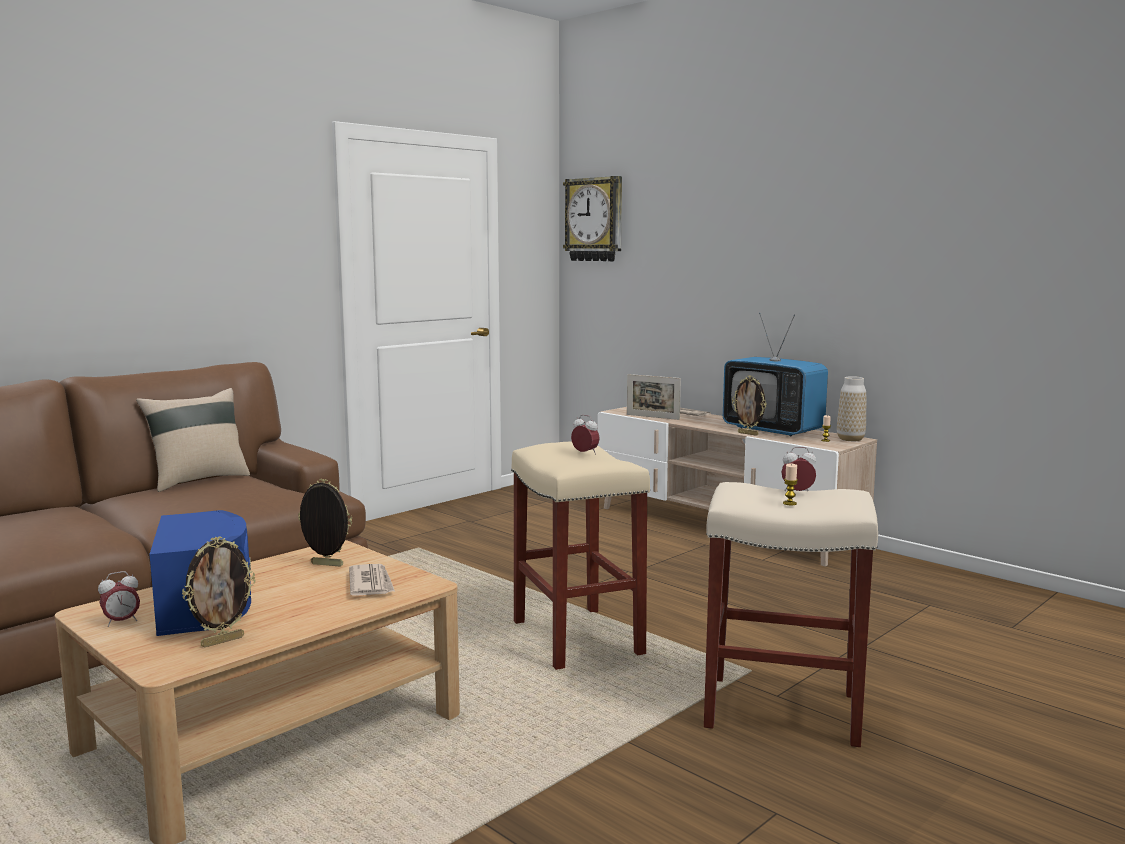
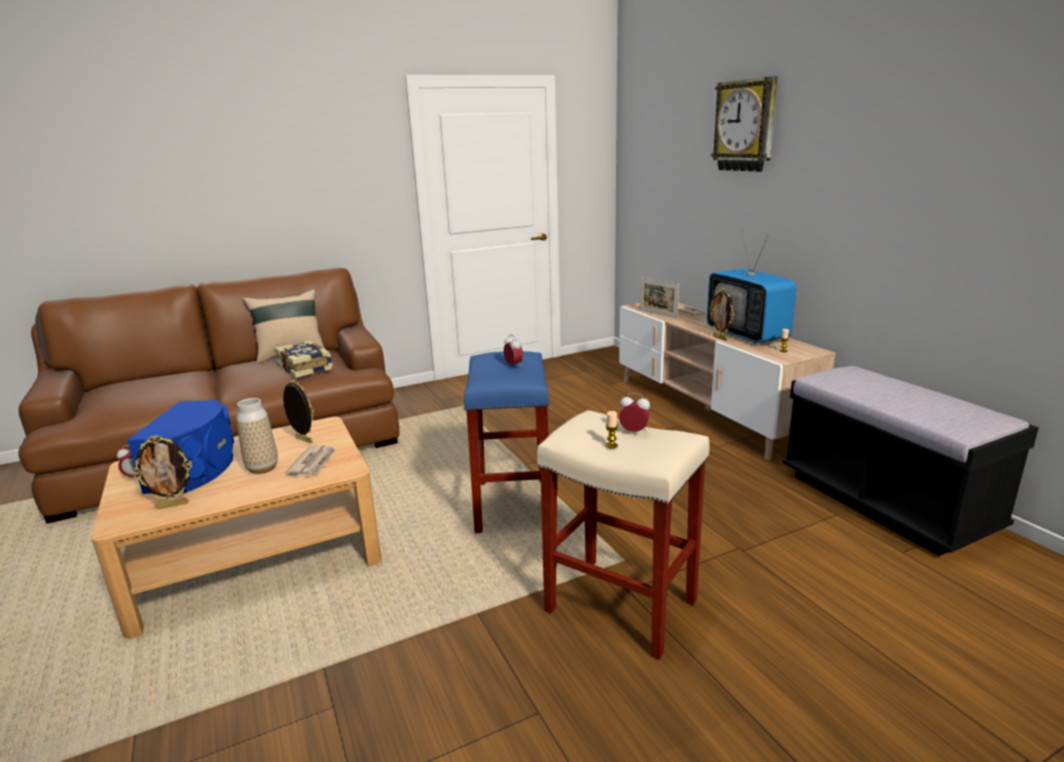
camera: 20 degrees right, 10 degrees up
(243, 491) = (306, 368): none -> book
(575, 637) = (512, 504): beige stool -> blue stool
(595, 219) = (638, 141): wall clock -> wall clock (745, 126)
(850, 439) = (808, 351): vase -> vase (262, 468)
(965, 589) = (885, 502): none -> black bench

